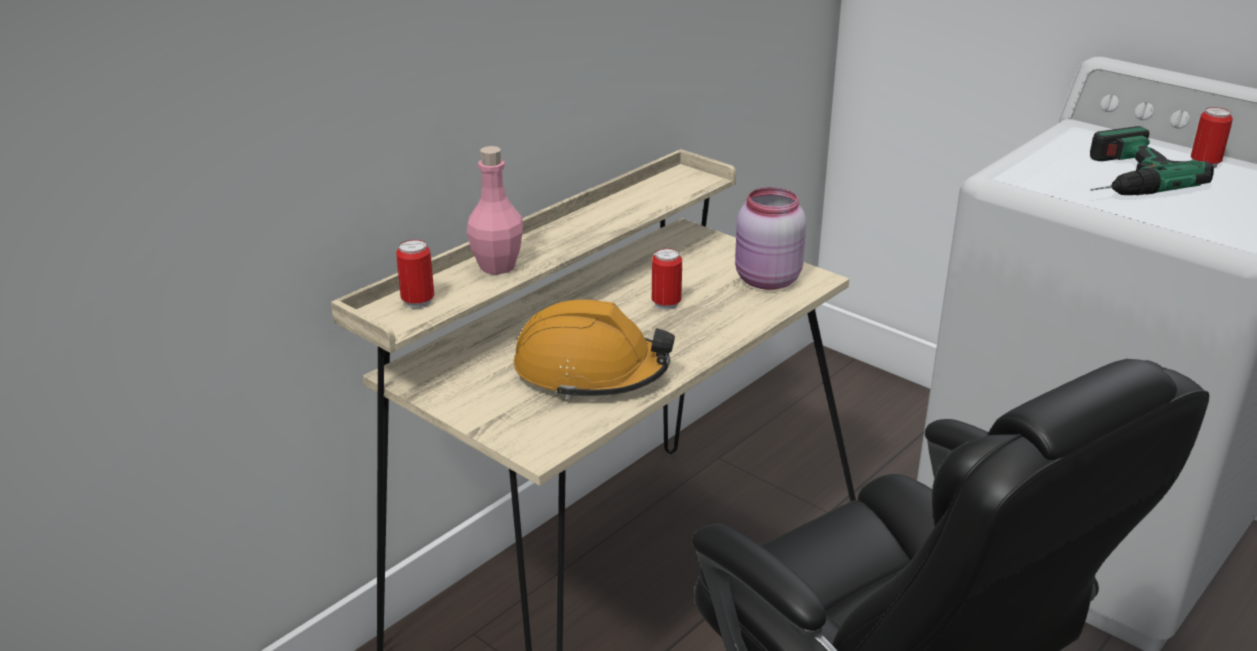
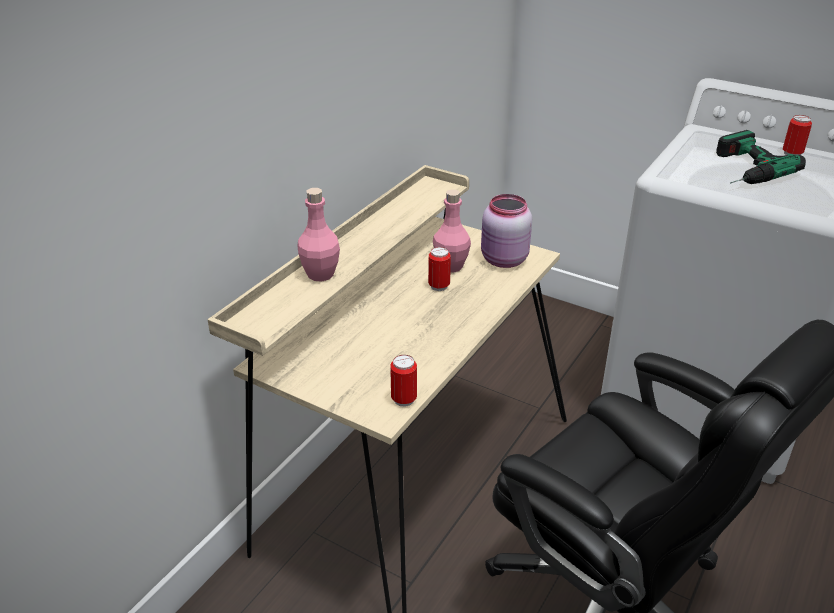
camera: 10 degrees left, 5 degrees up
(418, 302) = (271, 310): can -> can (404, 399)
(590, 372) = (402, 348): orange hard hat -> none
(691, 282) = (451, 266): none -> pink bottle

